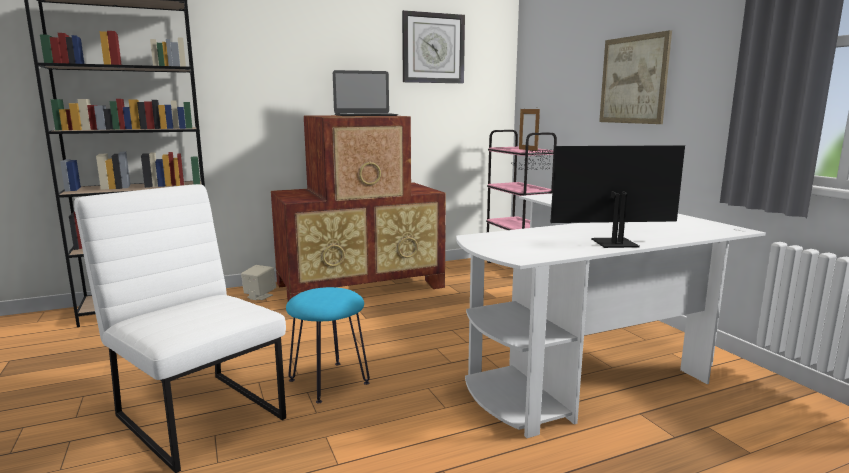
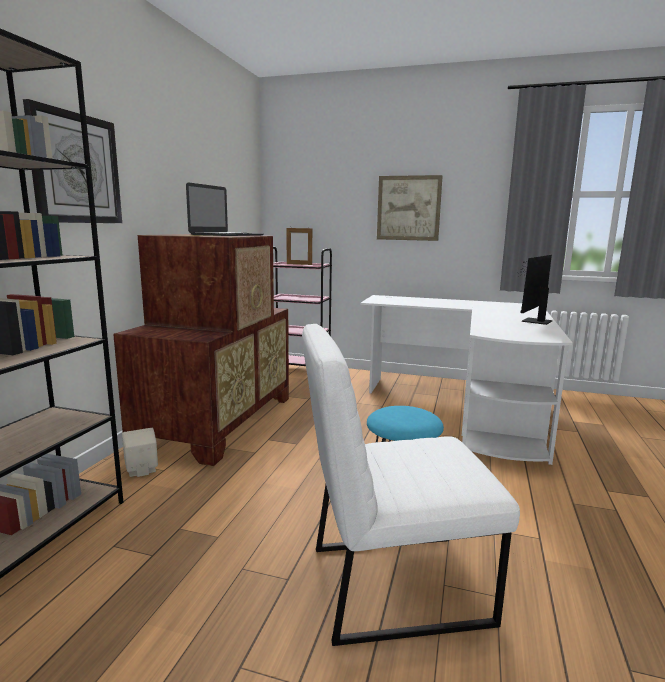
camera: 50 degrees left, 0 degrees up
(433, 48) = (219, 165): wall clock -> wall clock (76, 169)

